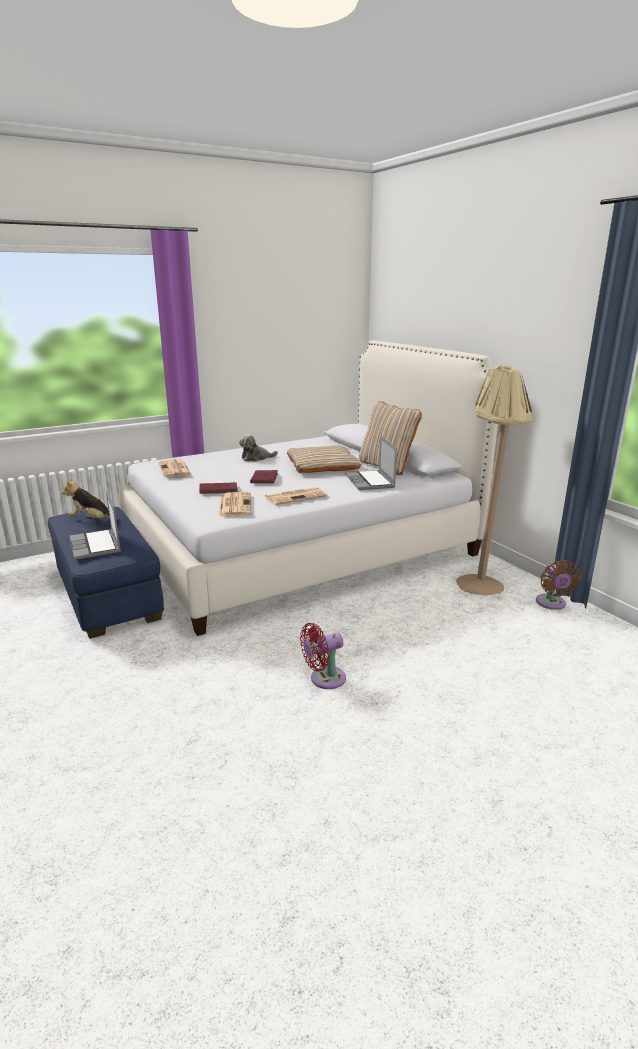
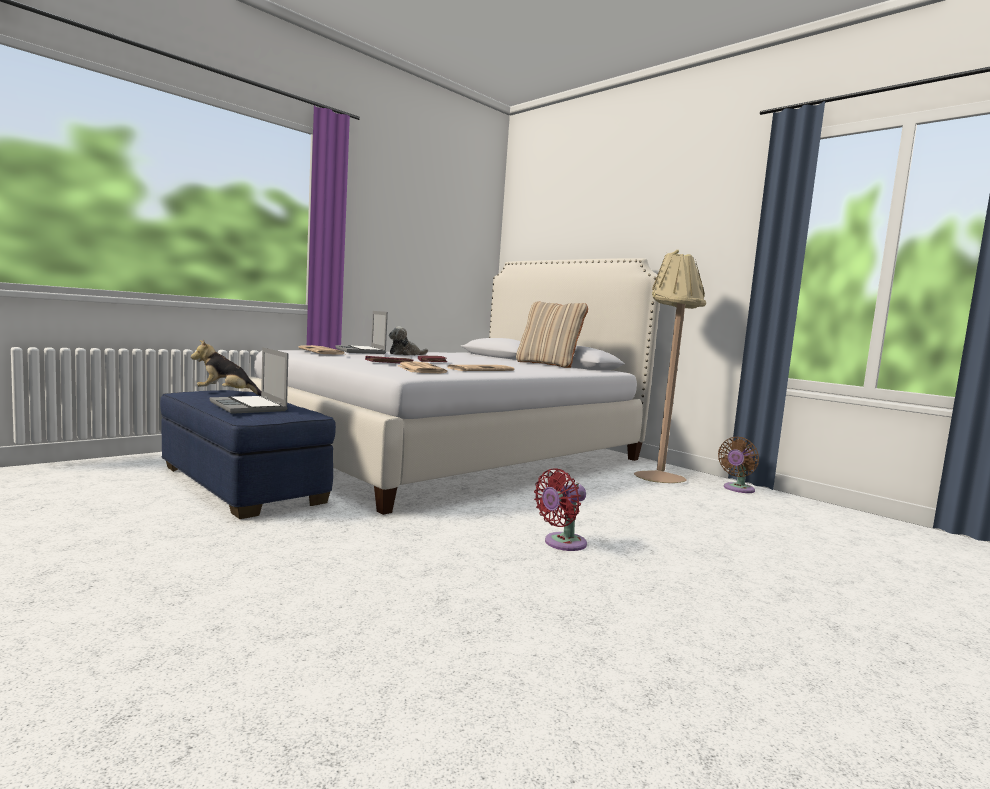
camera: 15 degrees left, 15 degrees down
(322, 465) = (482, 361): beige pillow -> none
(370, 482) = (545, 368): laptop -> laptop (361, 351)
(551, 604) = (737, 489): brown fan -> brown fan turned 60 degrees clockwise

